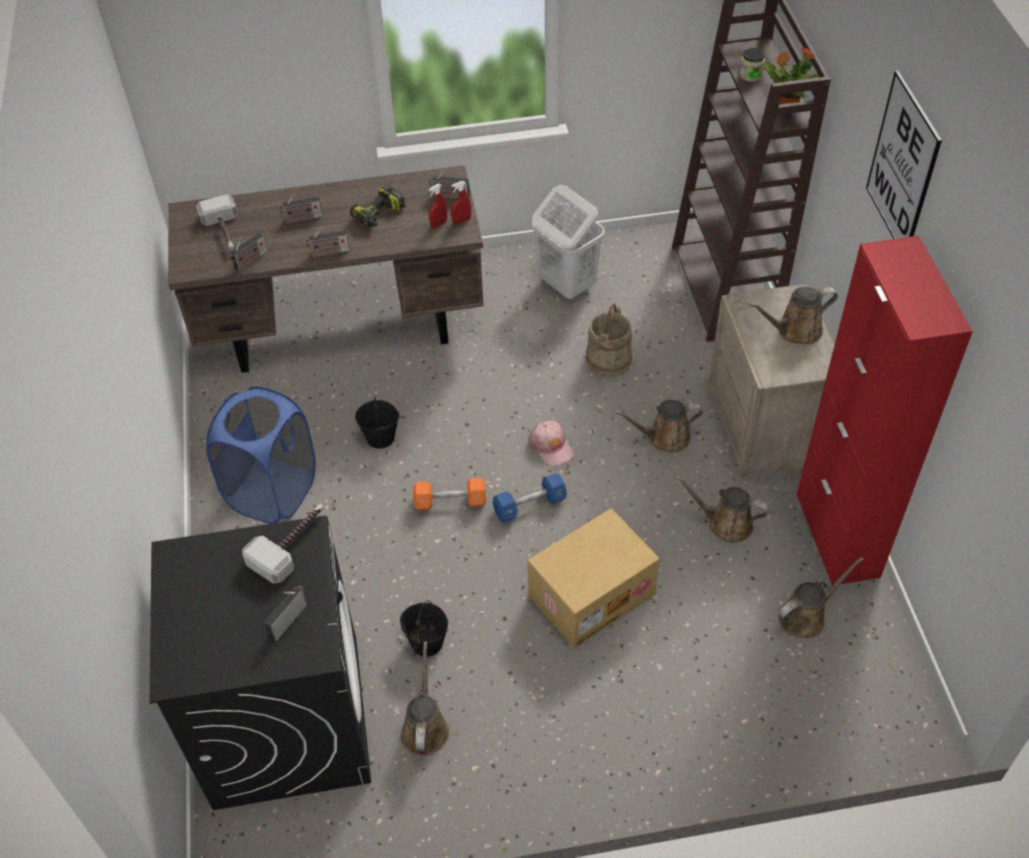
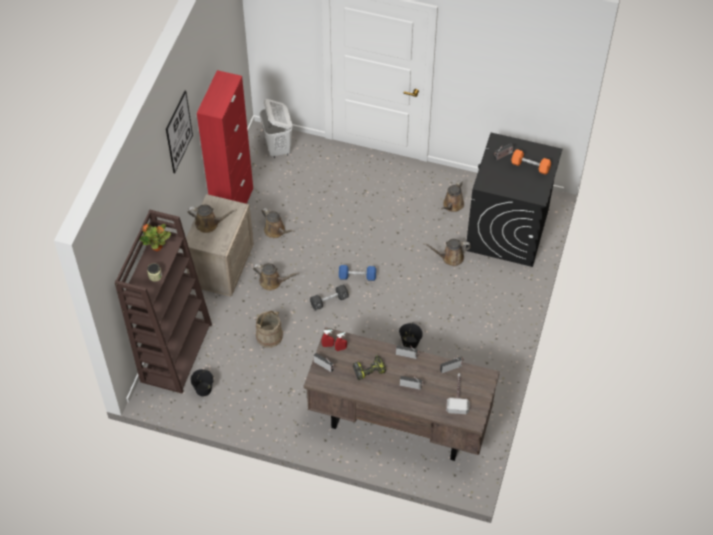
camera: 155 degrees left, 5 degrees up
(273, 492) = (476, 336): blue laundry basket -> none
(292, 544) = (490, 183): hammer -> none
(426, 642) = (436, 236): black bucket -> black bucket (203, 389)
(450, 502) = (393, 294): orange dumbbell -> orange dumbbell (530, 166)
(551, 446) = (329, 301): pink cap -> black dumbbell
(566, 284) = (259, 394): white laundry basket -> white laundry basket (278, 148)
(591, 593) = (355, 227): cardboard box -> none
(806, 616) = (273, 182): brown watering can -> brown watering can (450, 257)

